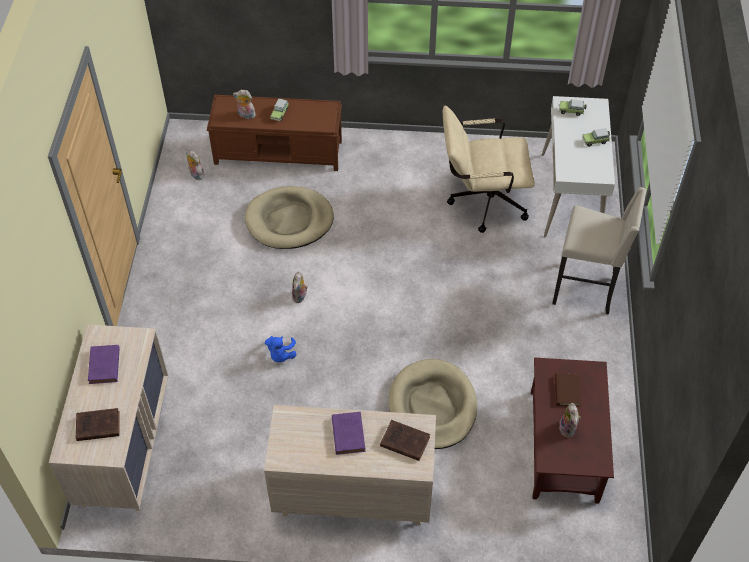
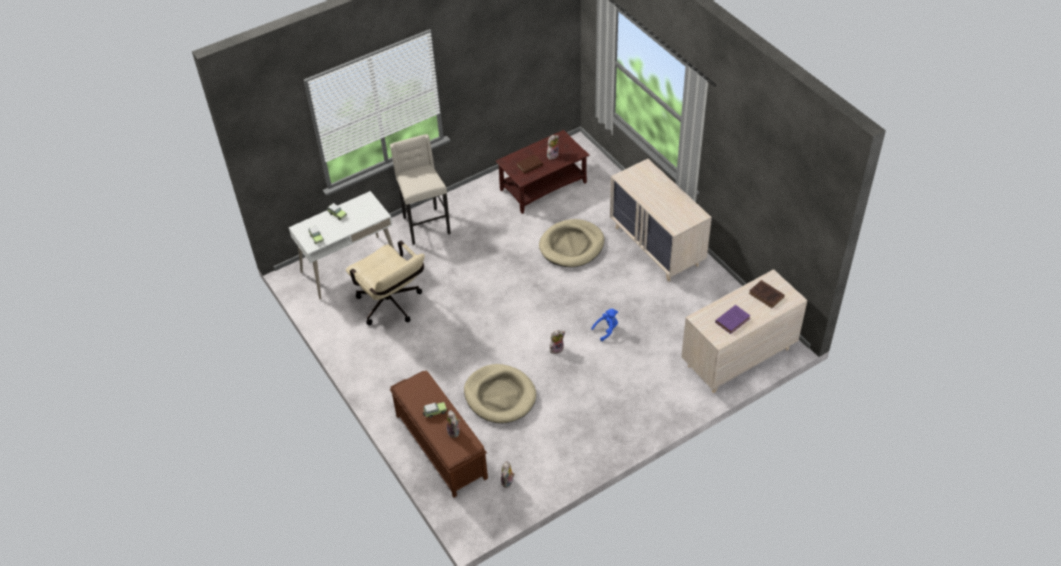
camera: 125 degrees left, 5 degrees down
(348, 433) = (657, 199): purple book -> none
(403, 441) = (638, 178): brown book -> none

